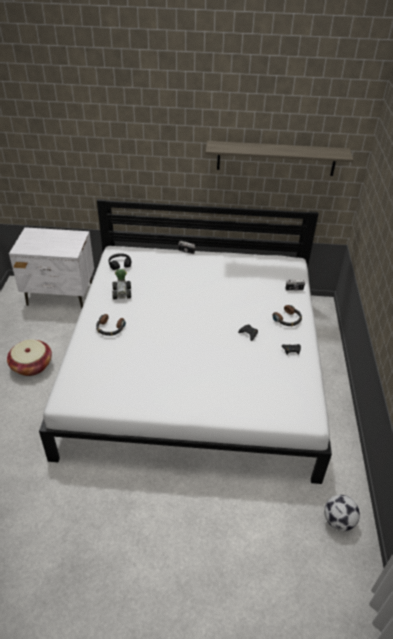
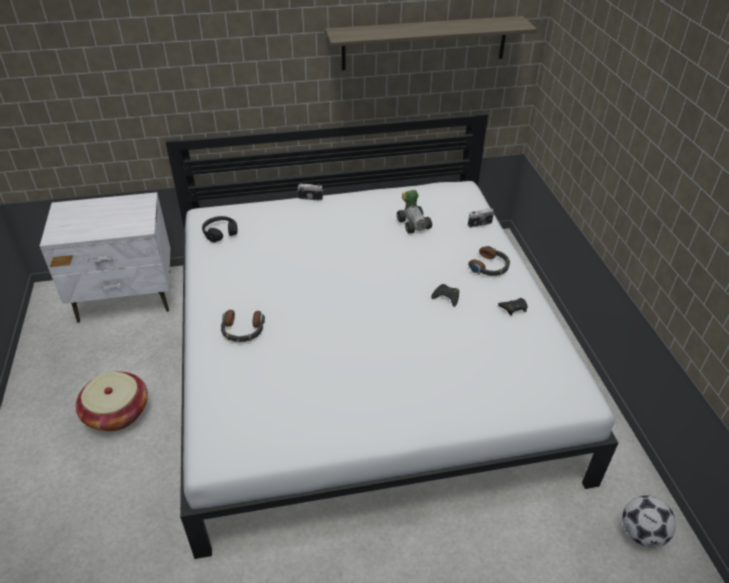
camera: 15 degrees left, 0 degrees up
(122, 292) = (240, 272): toy car -> toy car (413, 223)

